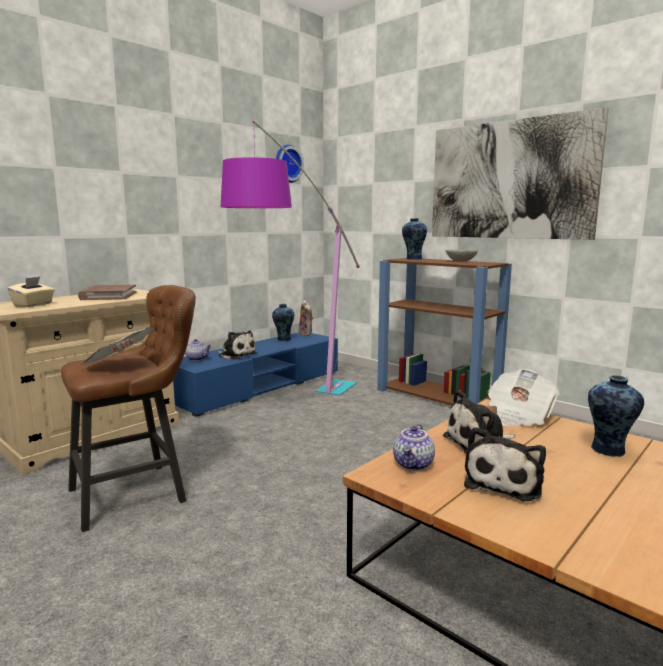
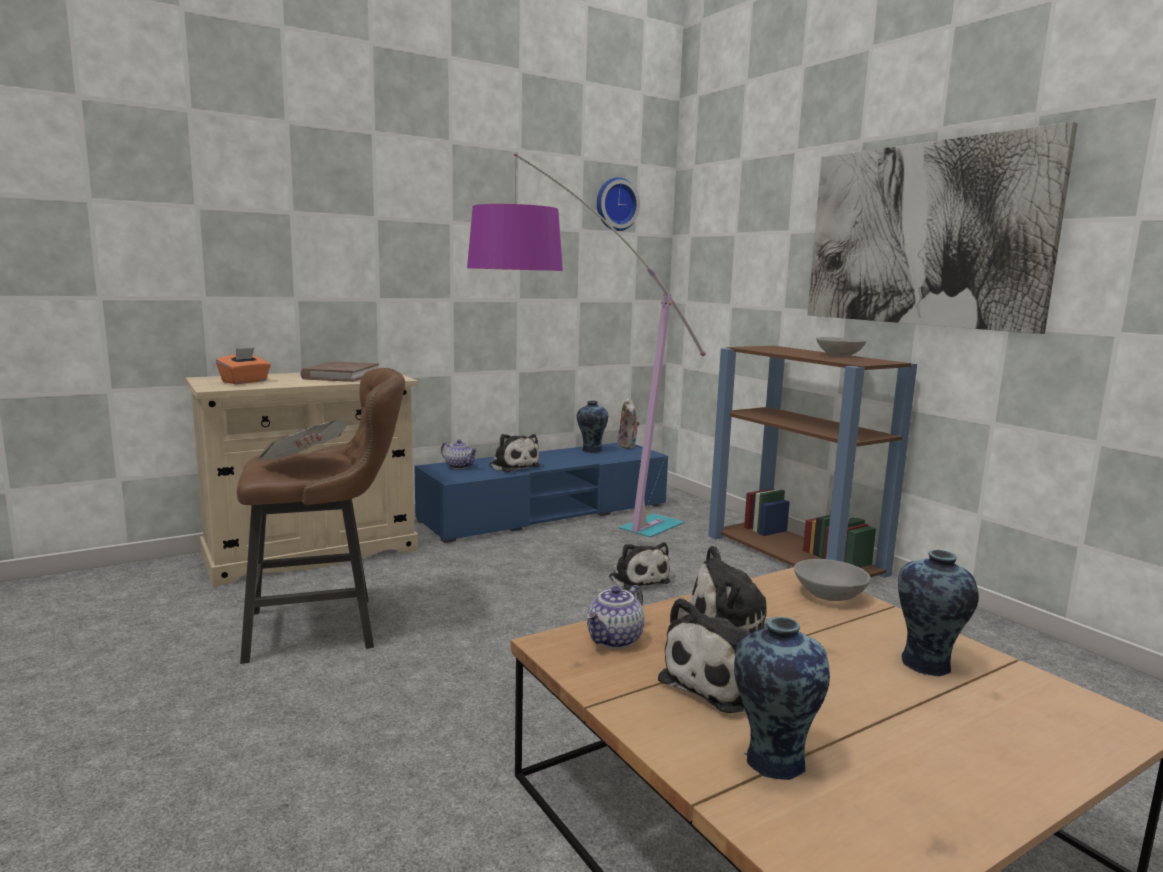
camera: 15 degrees right, 0 degrees up
(33, 305) = (245, 382): beige tissue box -> orange tissue box
(348, 424) = (637, 579): none -> plush toy
(413, 259) = (774, 348): vase -> vase (772, 760)
(519, 416) = (829, 595): newspaper -> grey bowl

